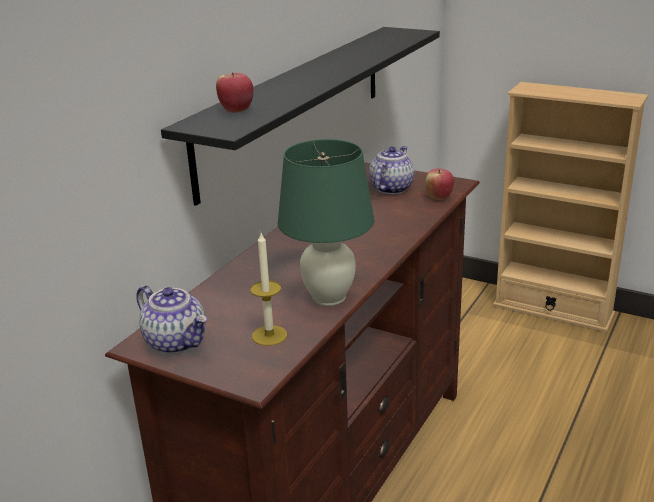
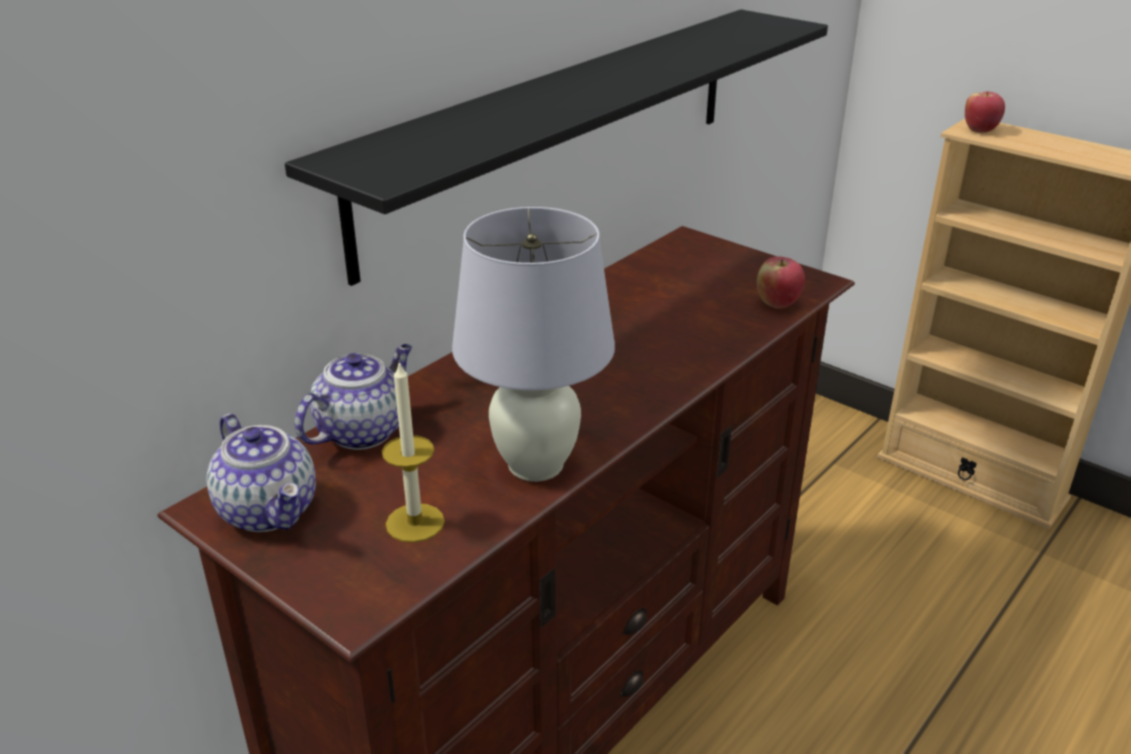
camera: 10 degrees right, 5 degrees up
(236, 110) = (422, 140): apple -> apple (980, 130)
(329, 297) = (536, 465): green table lamp -> white table lamp
(391, 188) = (707, 277): teapot -> teapot (362, 430)

